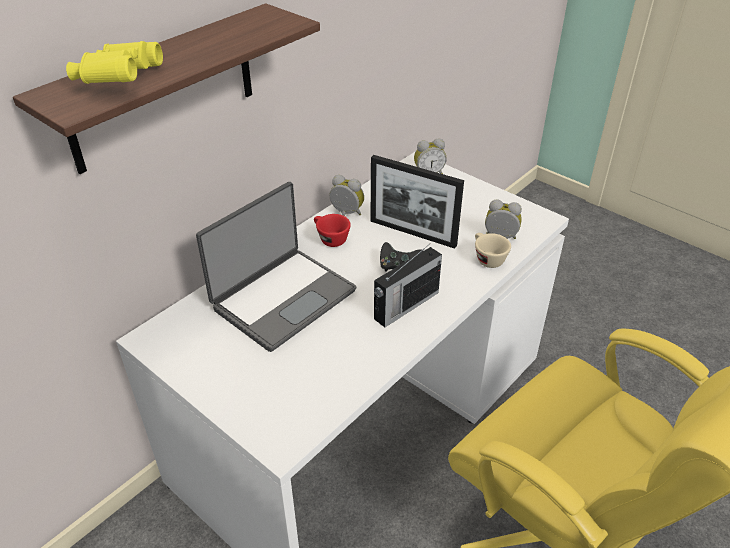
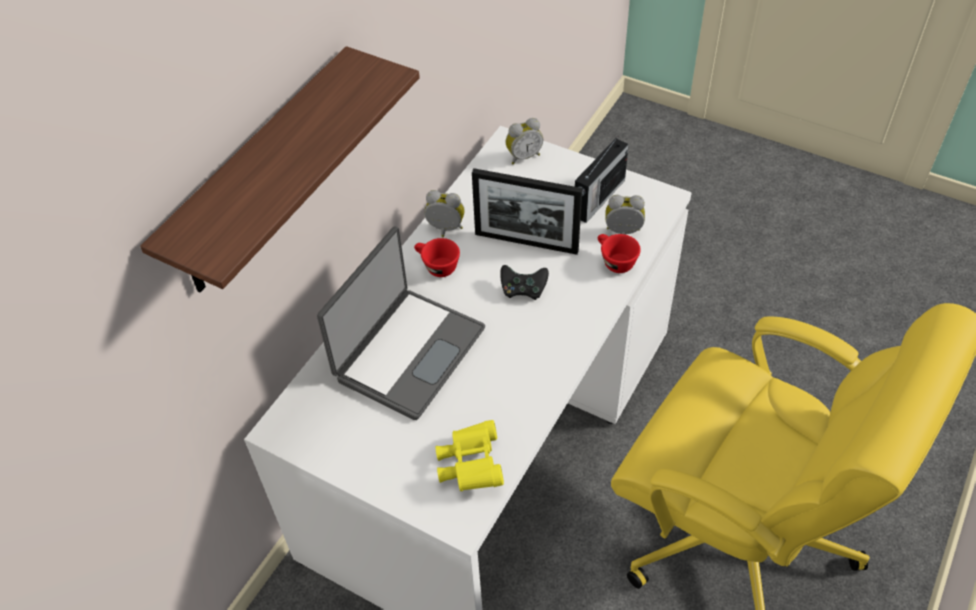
camera: 10 degrees left, 10 degrees up
(119, 82) = (244, 205): yellow binoculars -> yellow binoculars (470, 465)
(405, 306) = (542, 337): radio -> radio (598, 199)
(487, 258) = (614, 261): beige cup -> red cup

